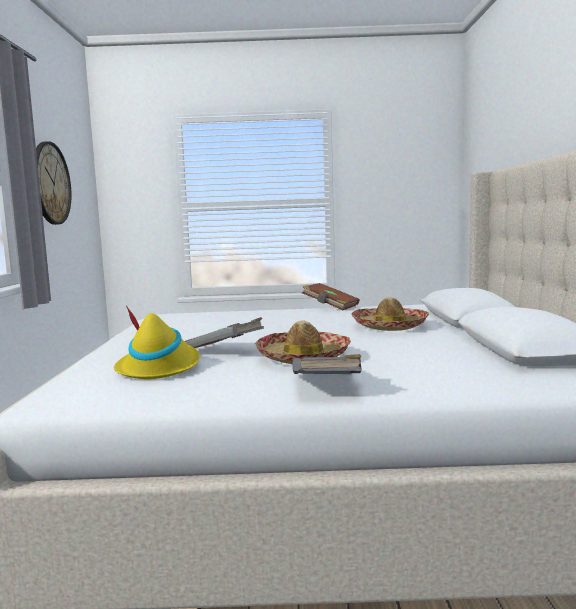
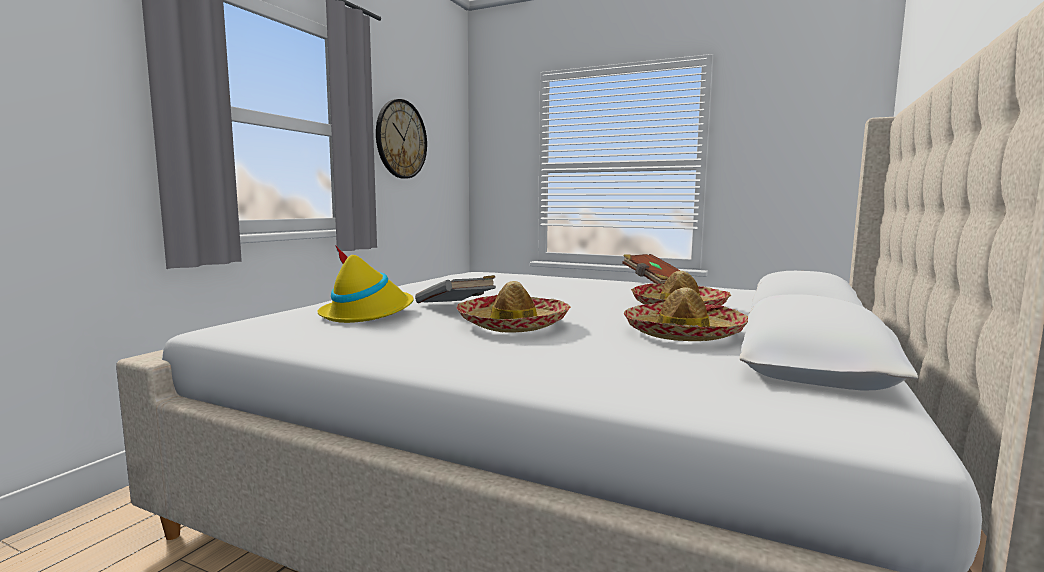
camera: 25 degrees right, 0 degrees up
(327, 386) = (472, 356): grey book -> none
(428, 345) = (683, 334): none -> hat

